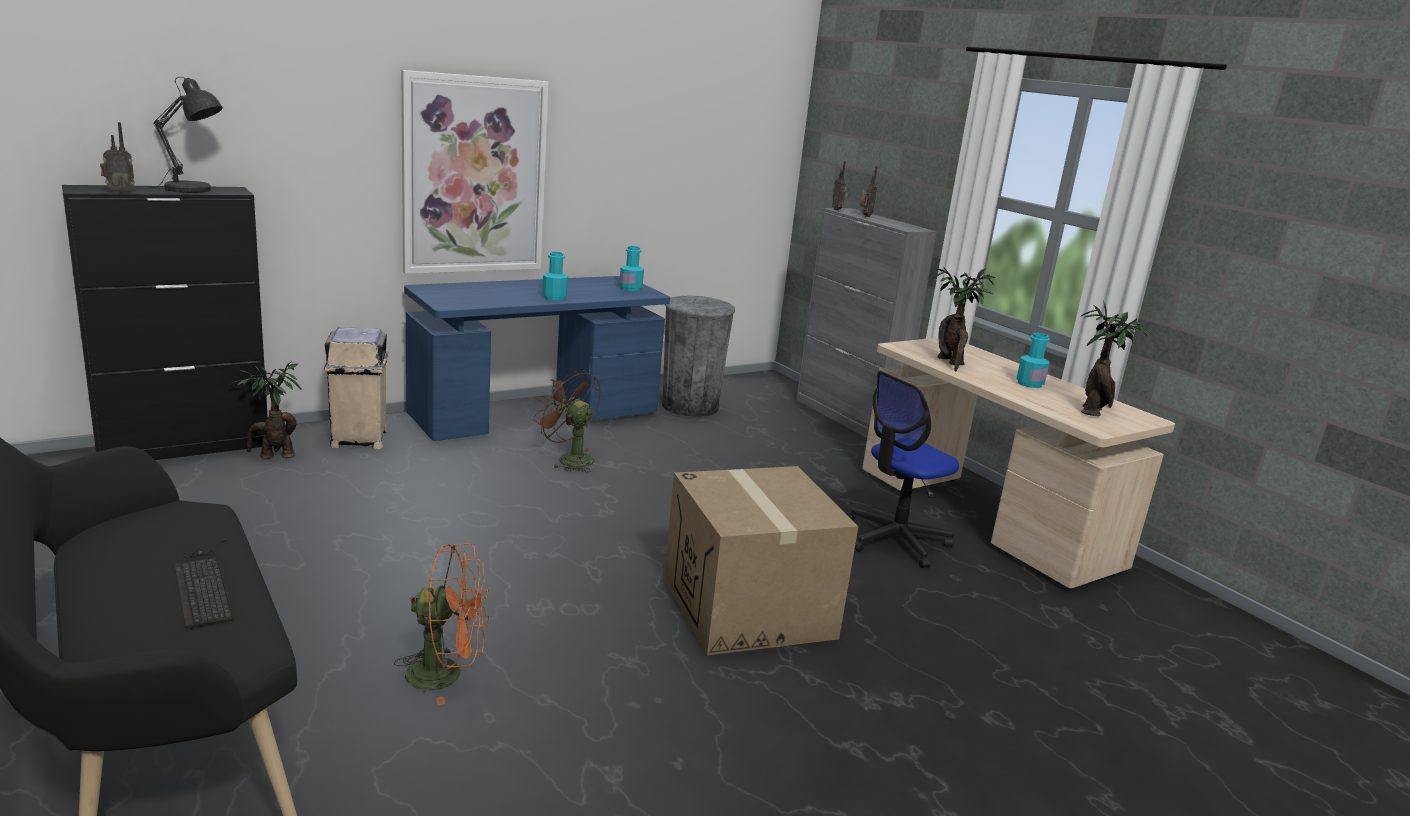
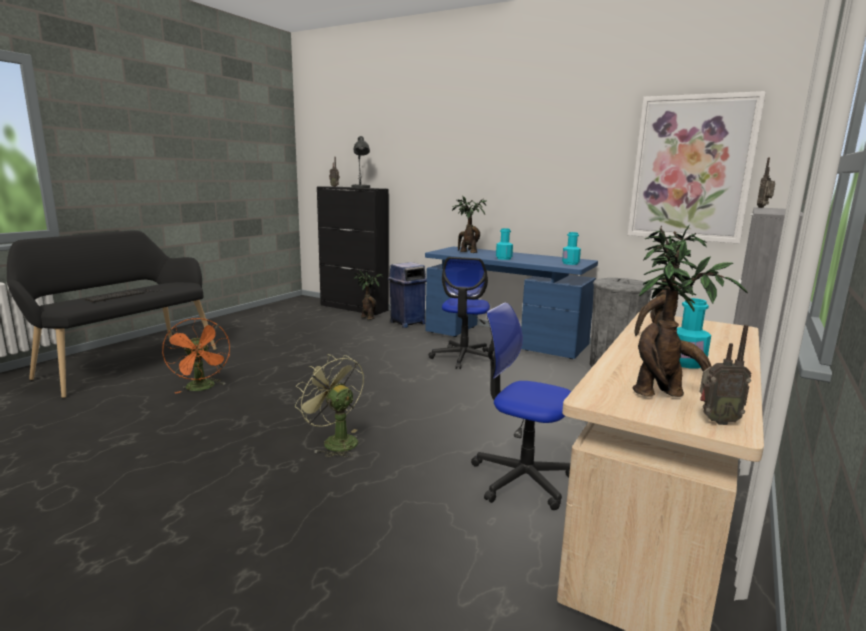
camera: 65 degrees right, 5 degrees down
(359, 440) = (407, 323): beige trash can -> blue trash can
(474, 176) = (496, 185): picture -> picture (691, 169)
(474, 295) = (467, 252): none -> potted plant
(569, 459) = (463, 358): brown fan -> office chair
(748, 608) = (334, 441): cardboard box -> green fan
(864, 216) = (770, 209): radio -> radio (716, 421)

